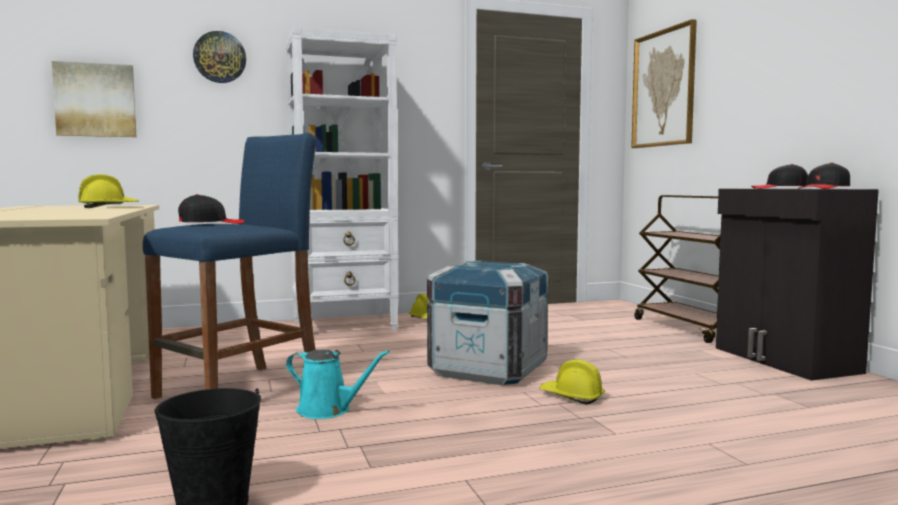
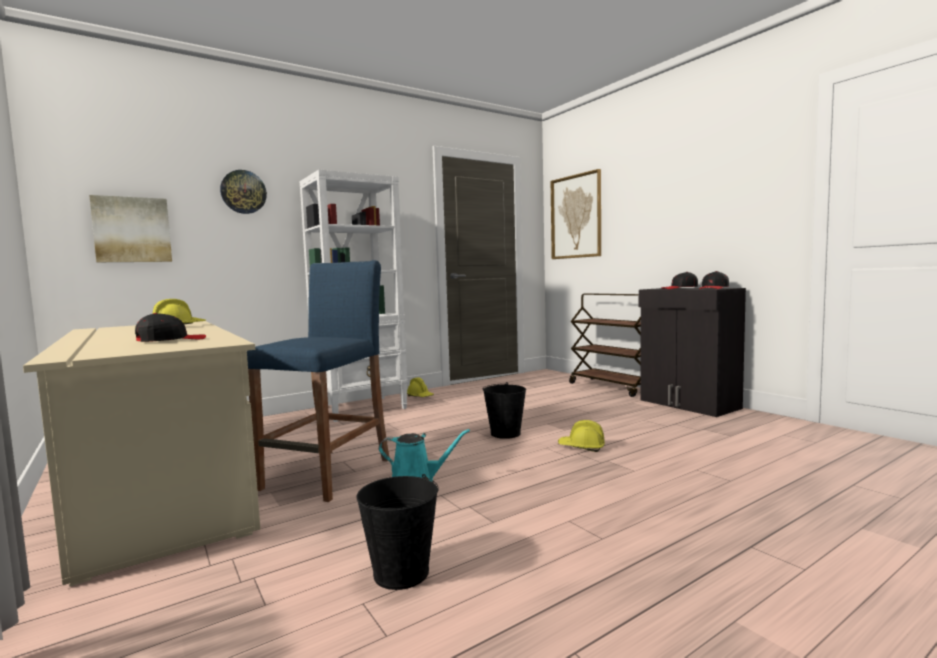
camera: 15 degrees left, 0 degrees up
(211, 223) = (302, 338): black cap -> black cap (171, 340)
(488, 370) = (505, 433): crate -> black bucket

